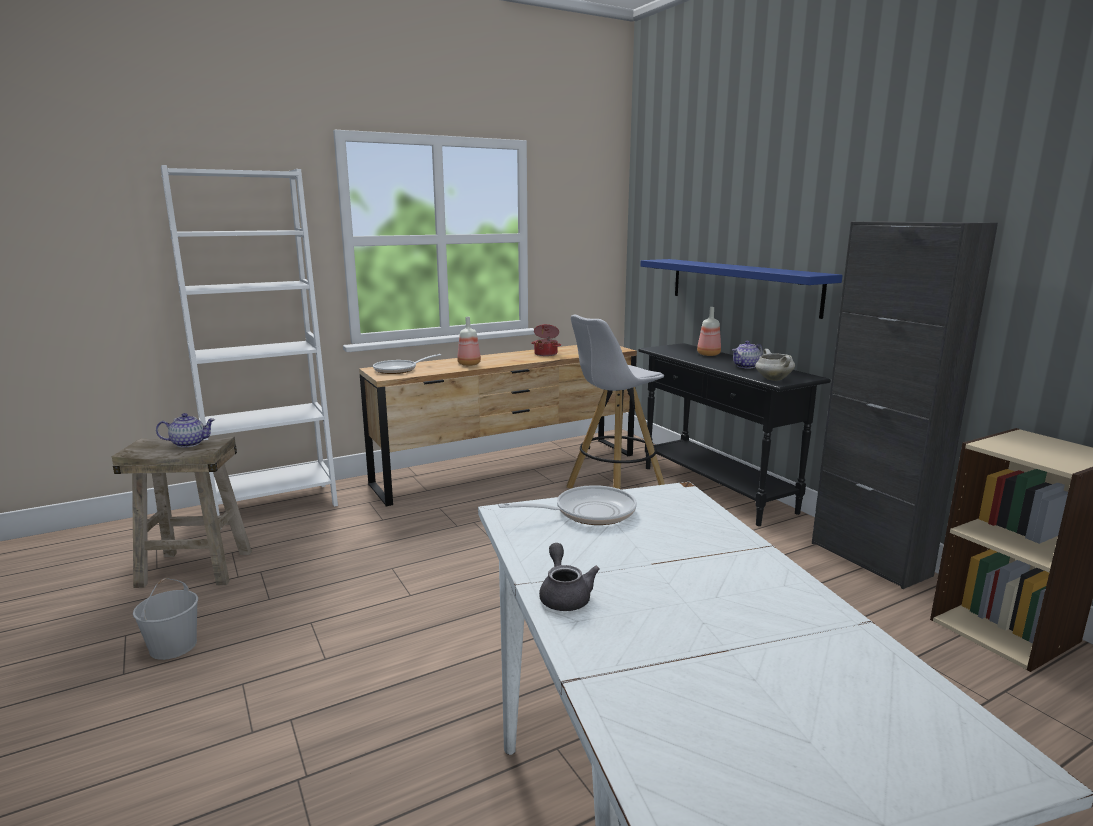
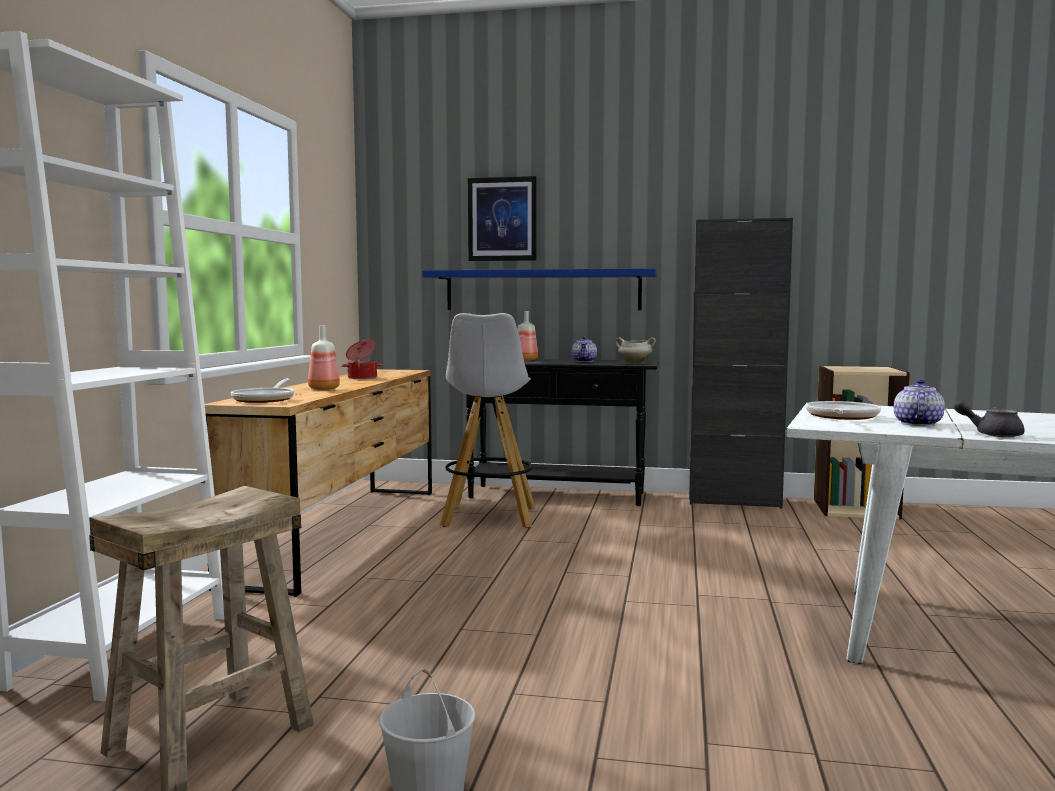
camera: 50 degrees left, 10 degrees down
(189, 443) = (204, 503): teapot -> teapot (916, 424)
(717, 210) = (502, 219): none -> picture

